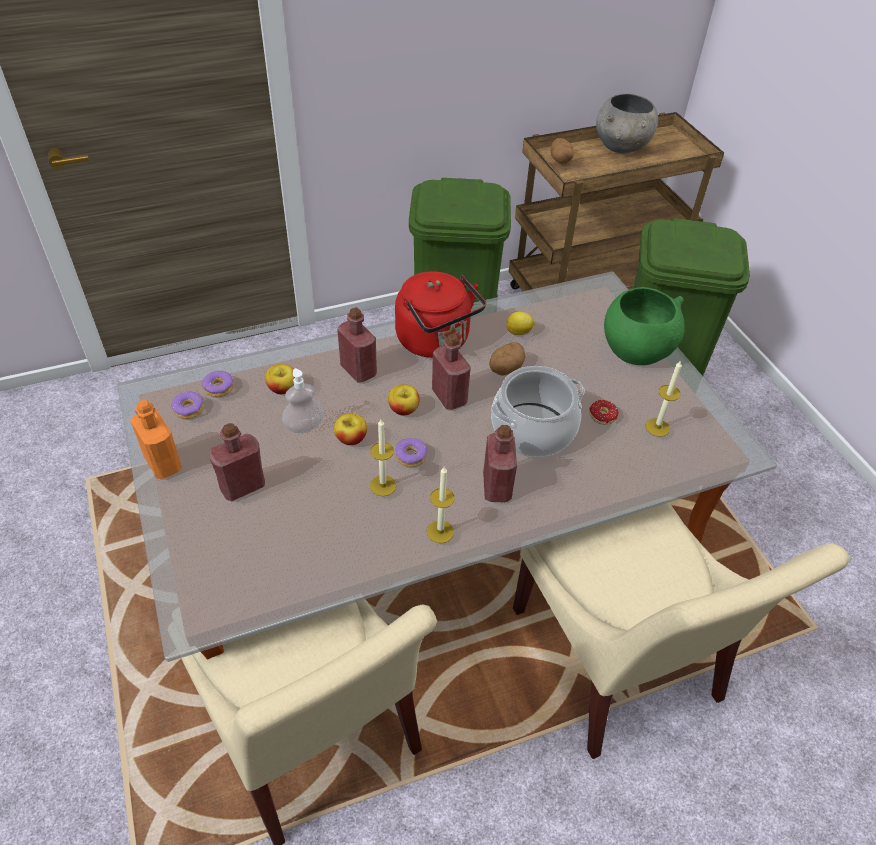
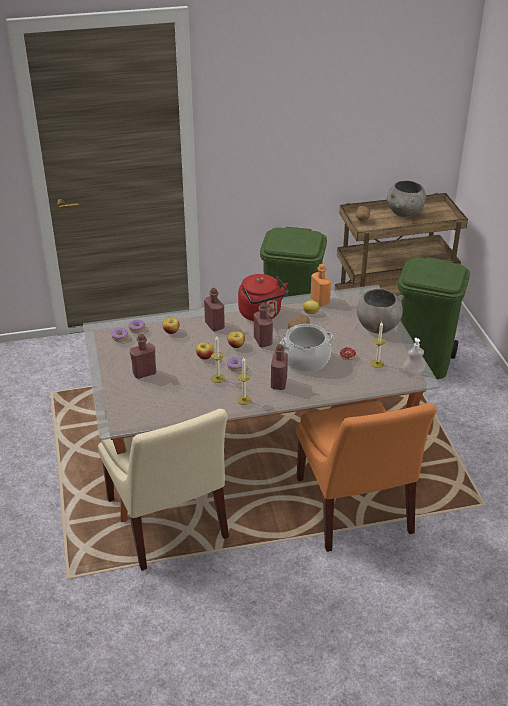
camera: 10 degrees right, 10 degrees down
(163, 463) = (104, 360): orange bottle -> orange bottle (320, 301)
(304, 426) = (180, 349): soap dispenser -> soap dispenser (413, 373)
(618, 663) = (354, 510): beige chair -> orange chair
(635, 351) = (377, 326): green bowl -> grey bowl

